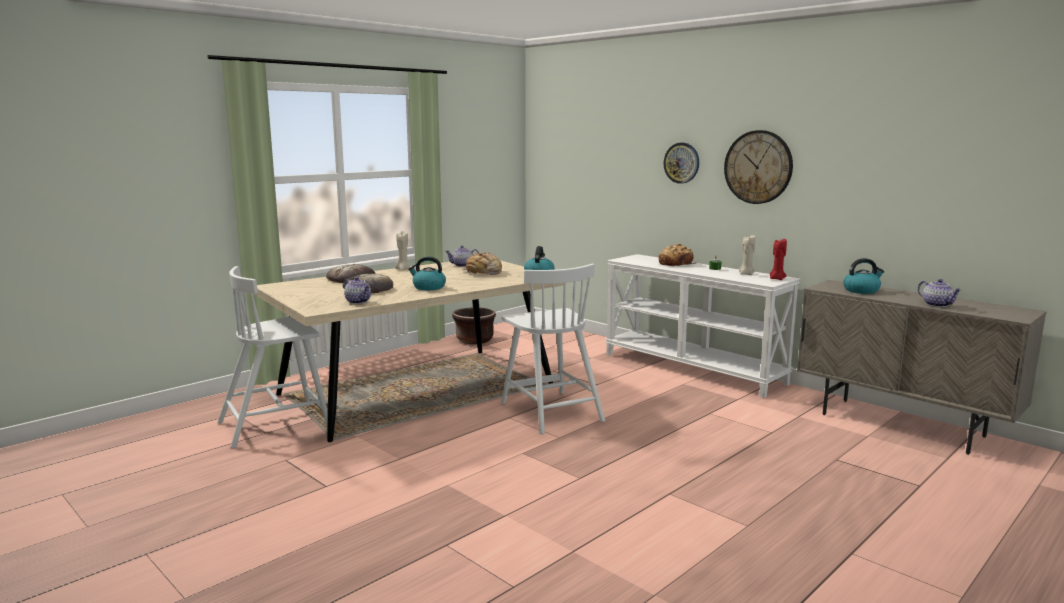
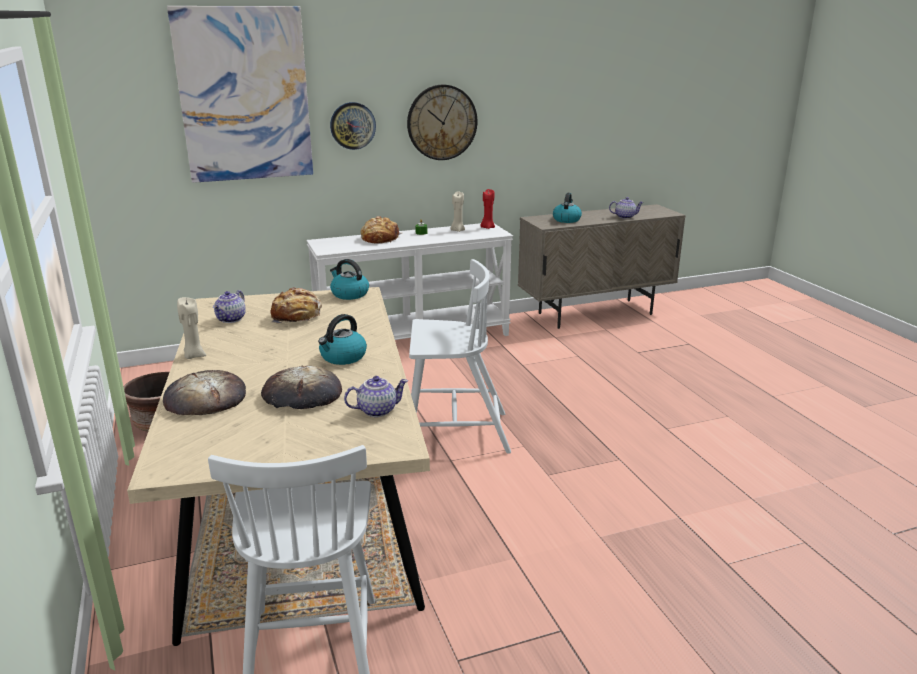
camera: 65 degrees left, 10 degrees up
(612, 133) = (244, 95): none -> picture

